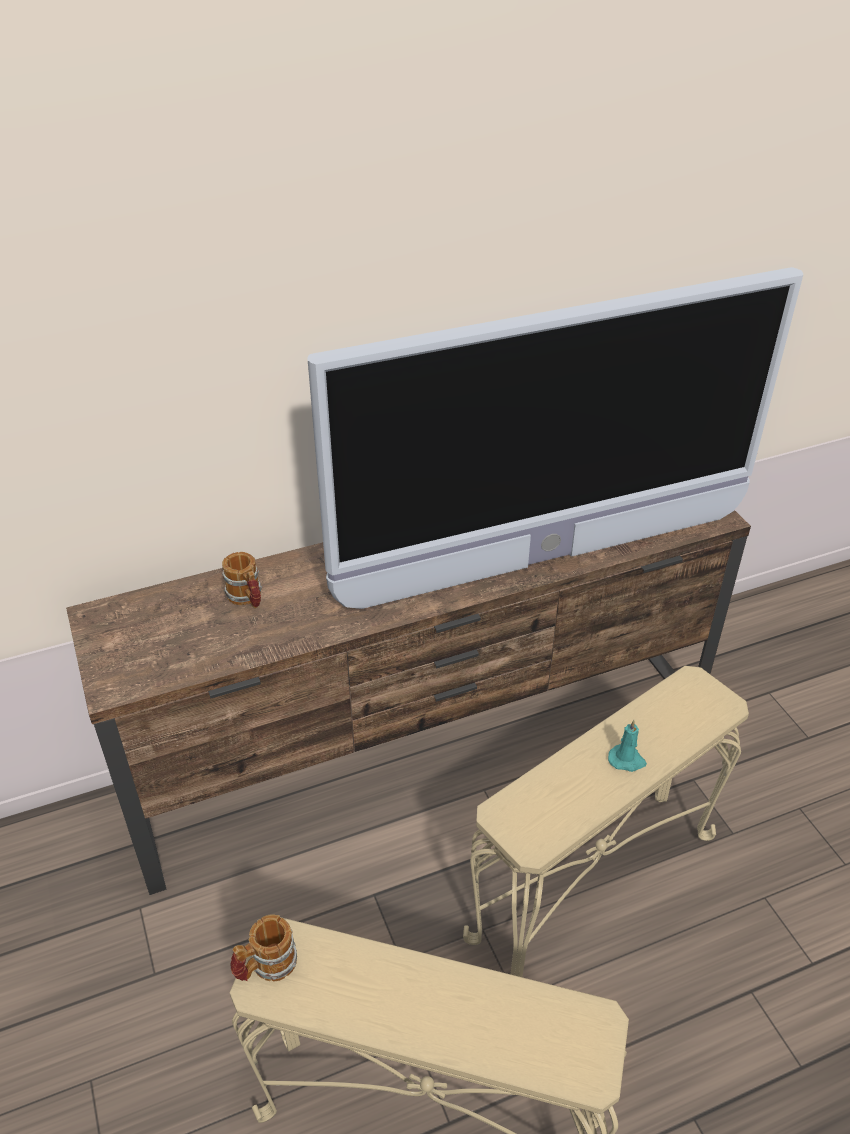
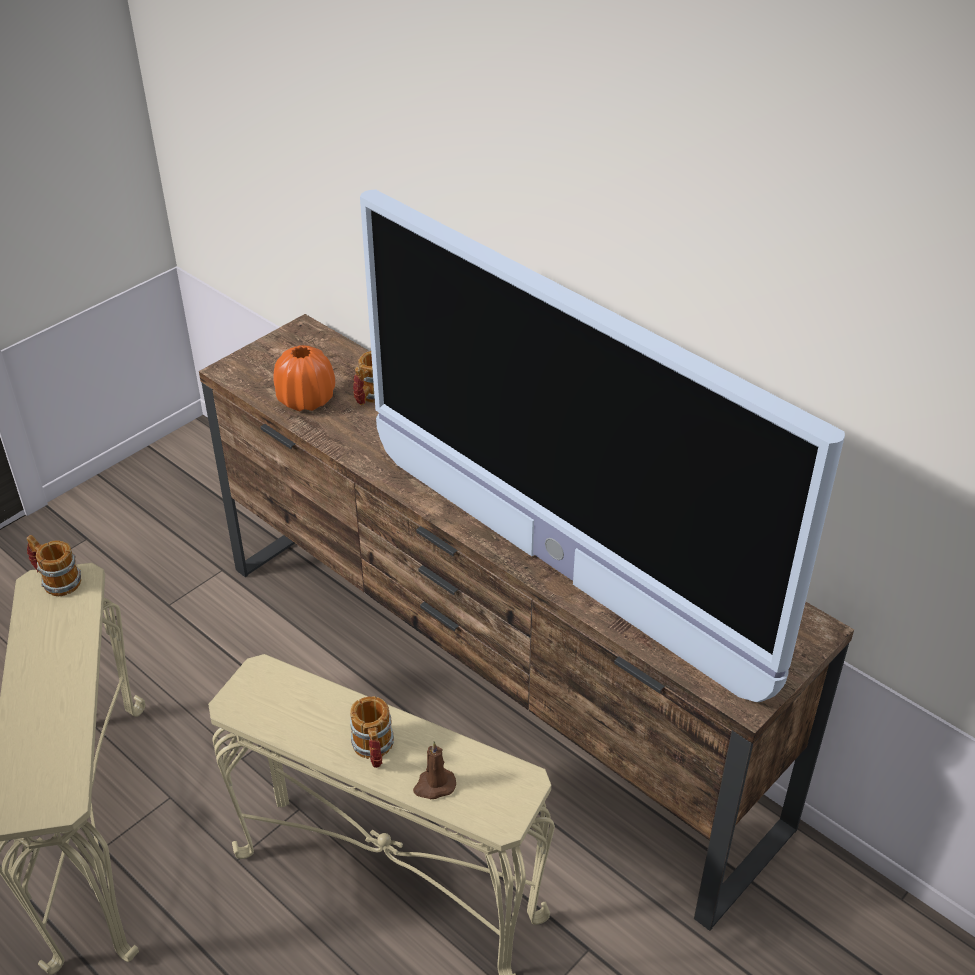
camera: 65 degrees right, 0 degrees up
(213, 643) = (306, 399): none -> orange vase
(627, 760) = (374, 750): turquoise candle -> mug
(678, 733) = (434, 785): none -> brown candle

